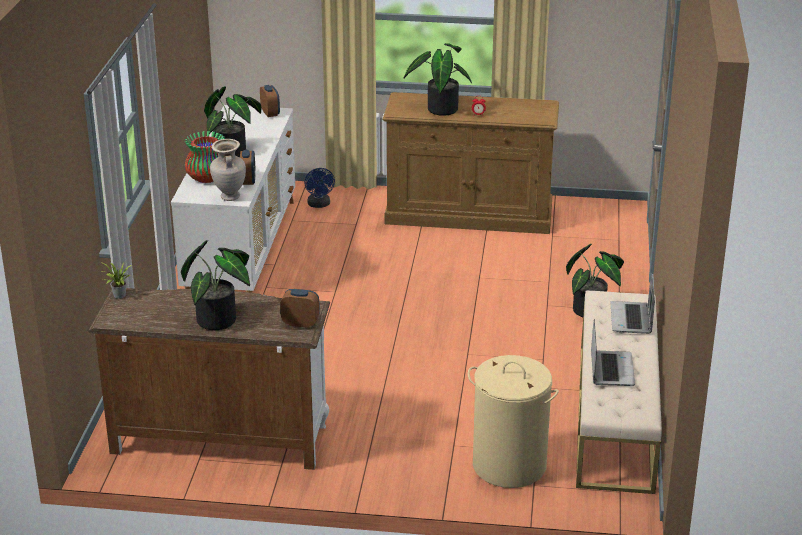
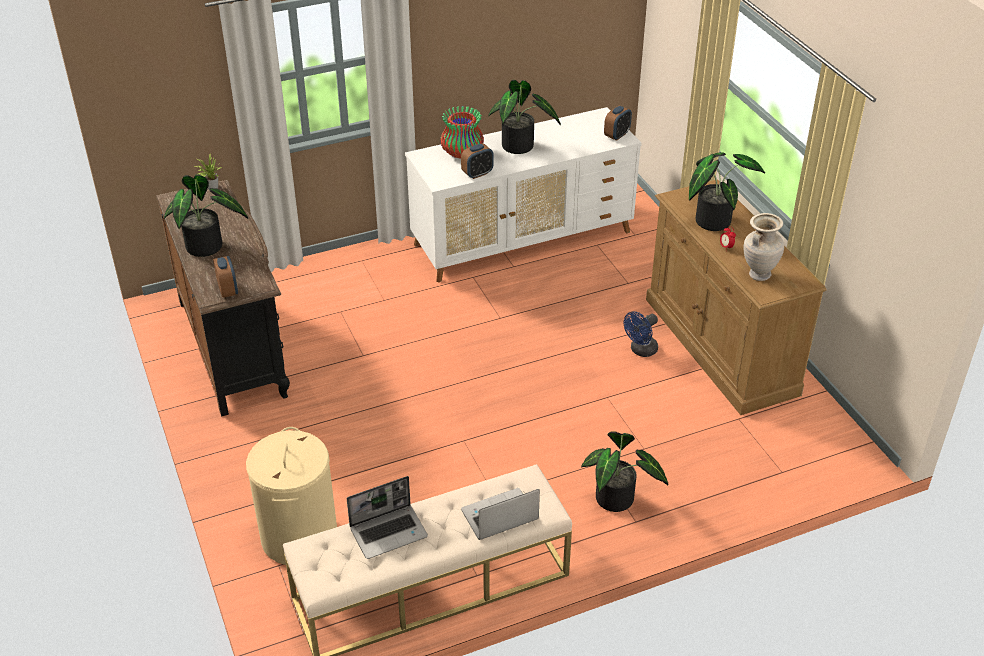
camera: 60 degrees right, 10 degrees up
(219, 436) = (235, 346): white dresser -> black dresser
(229, 197) = (439, 176): beige vase -> beige vase (758, 275)
(319, 205) = (640, 248): blue fan -> blue fan (641, 351)

